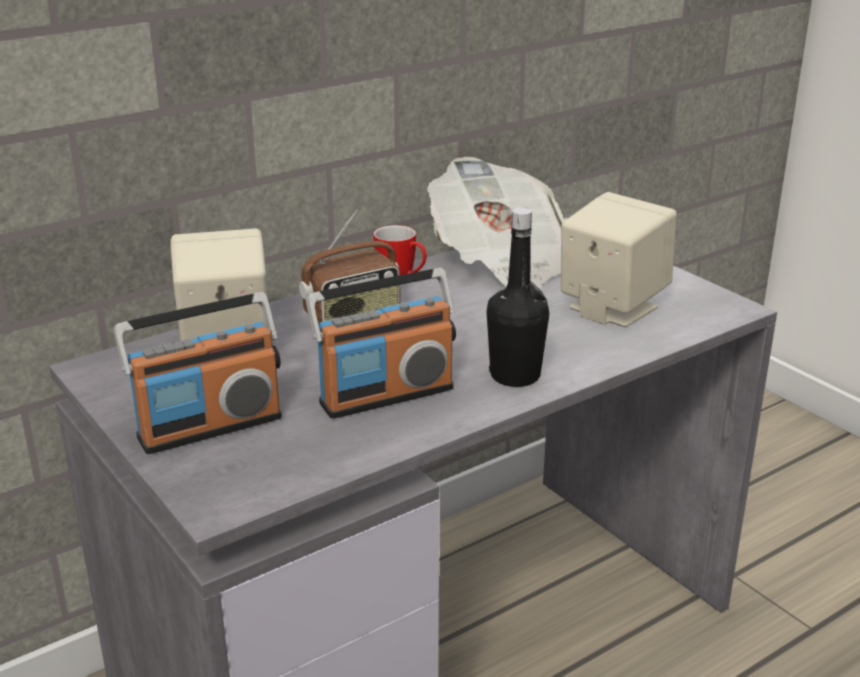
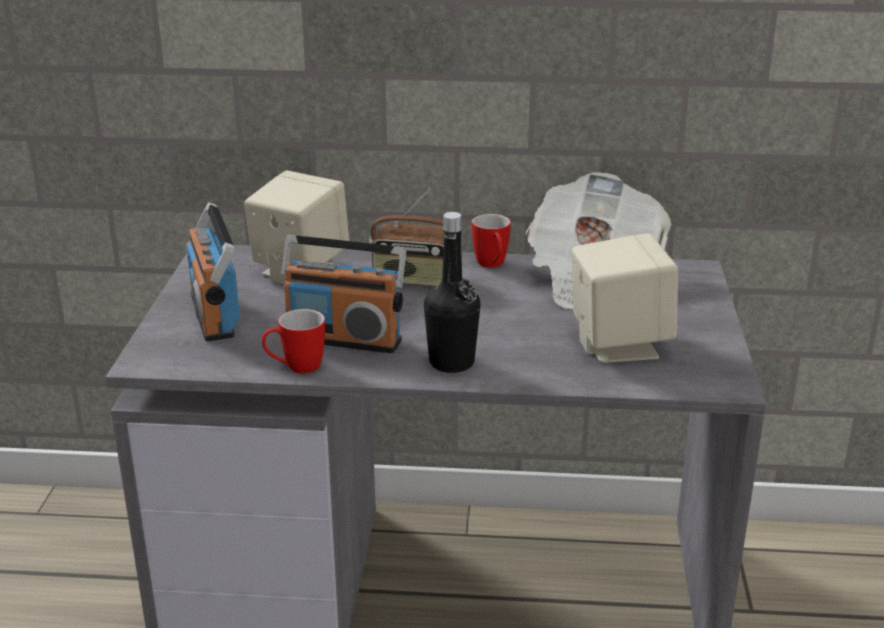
camera: 40 degrees right, 0 degrees up
(209, 427) = (214, 314): radio -> radio turned 60 degrees clockwise
(388, 441) = (295, 368): none -> mug

